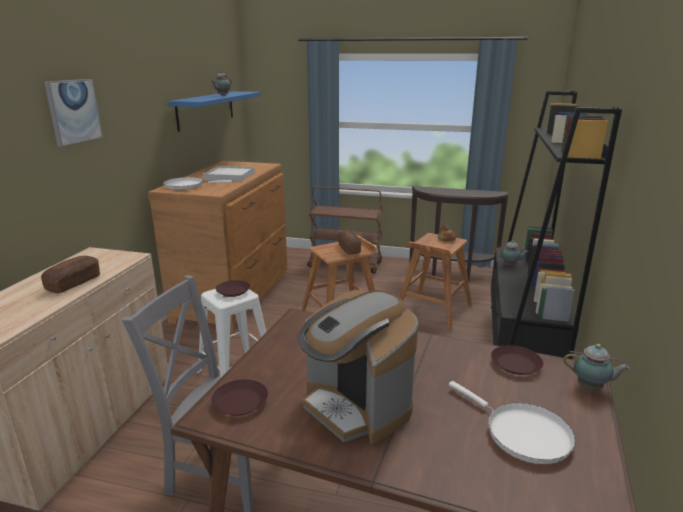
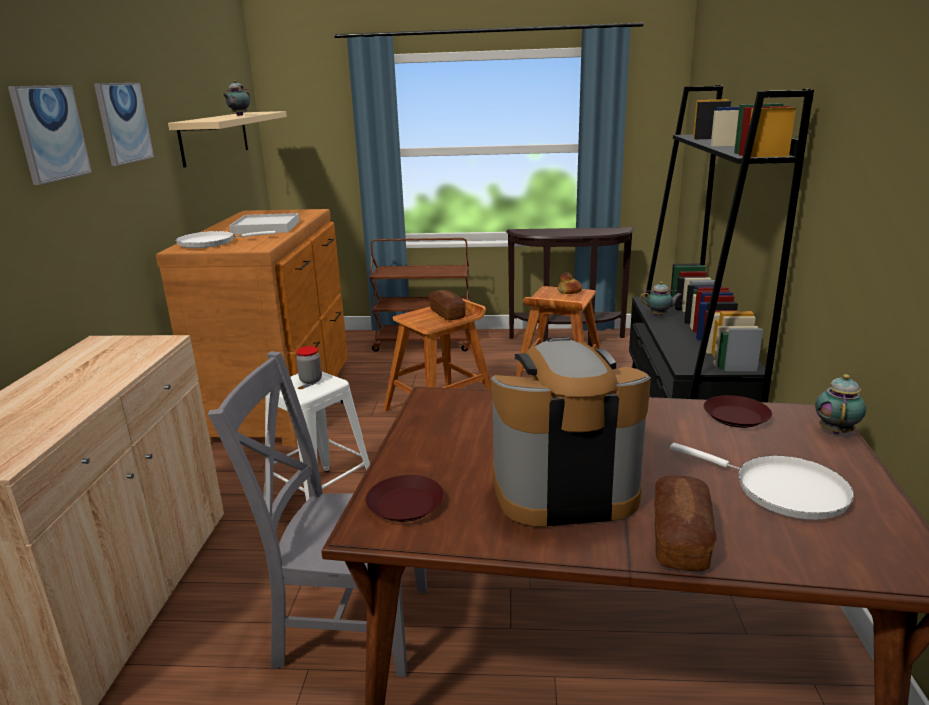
camera: 10 degrees left, 0 degrees up
(74, 283) = (92, 382): bread -> bread (680, 539)
(132, 102) = (123, 123): none -> picture
(206, 109) = (215, 137): blue shelf -> beige shelf
(233, 291) = (311, 380): brown plate -> jar
(356, 407) = (563, 489): coffee machine -> coffee machine turned 135 degrees clockwise
(591, 387) = (836, 430): teapot -> teapot turned 75 degrees counterclockwise

